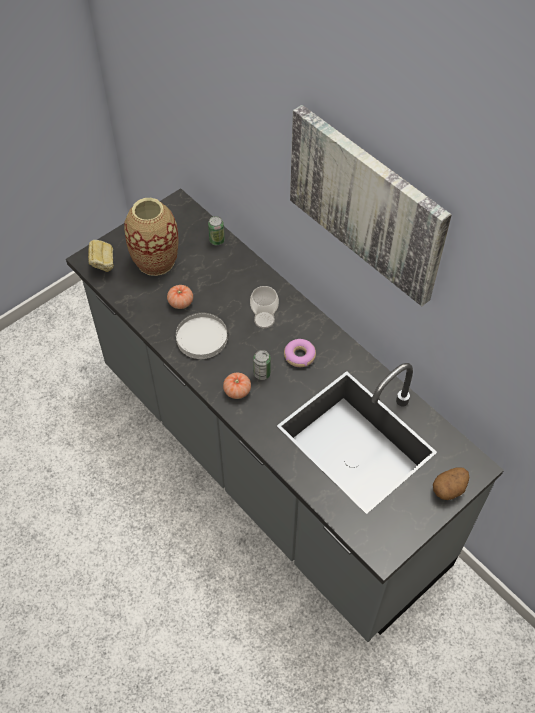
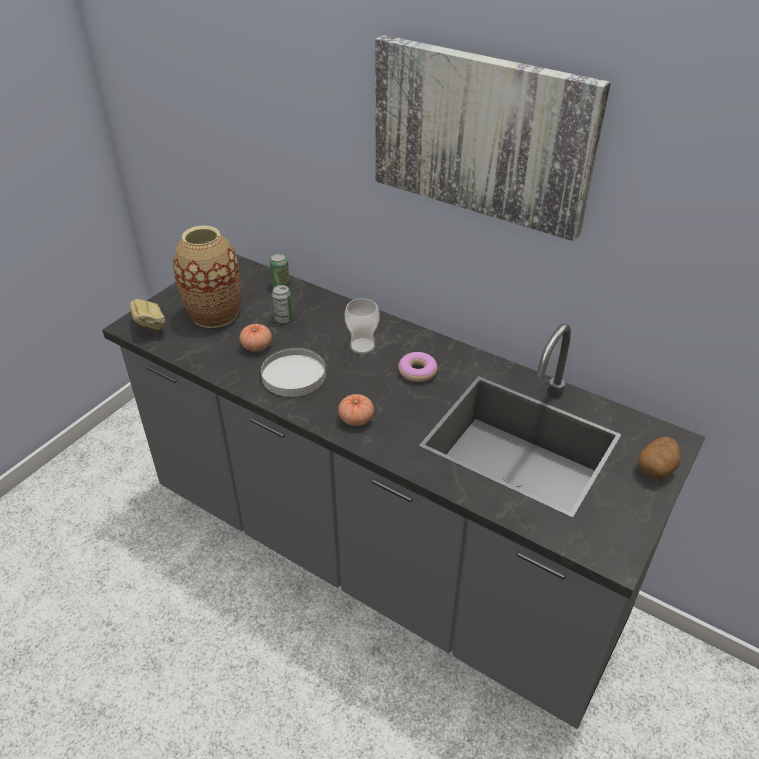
camera: 15 degrees left, 15 degrees down
(262, 373) = (380, 396): can -> can (283, 319)

